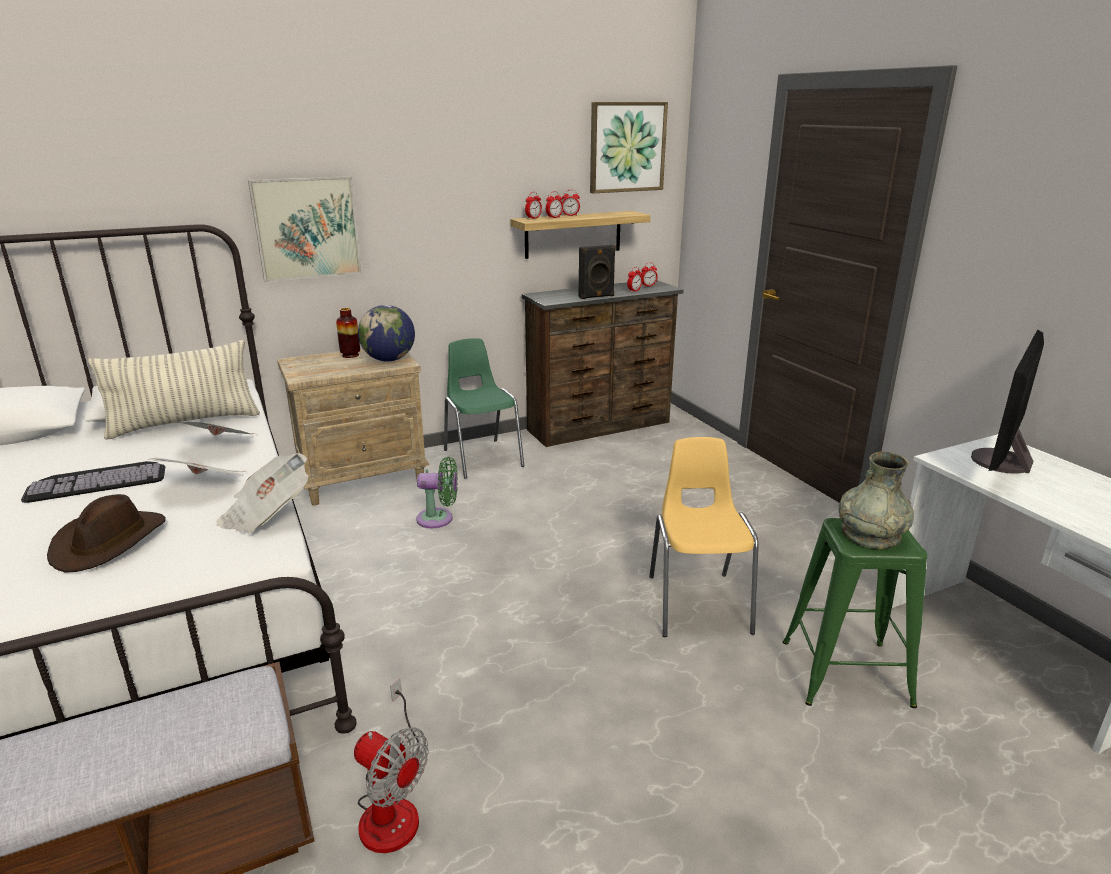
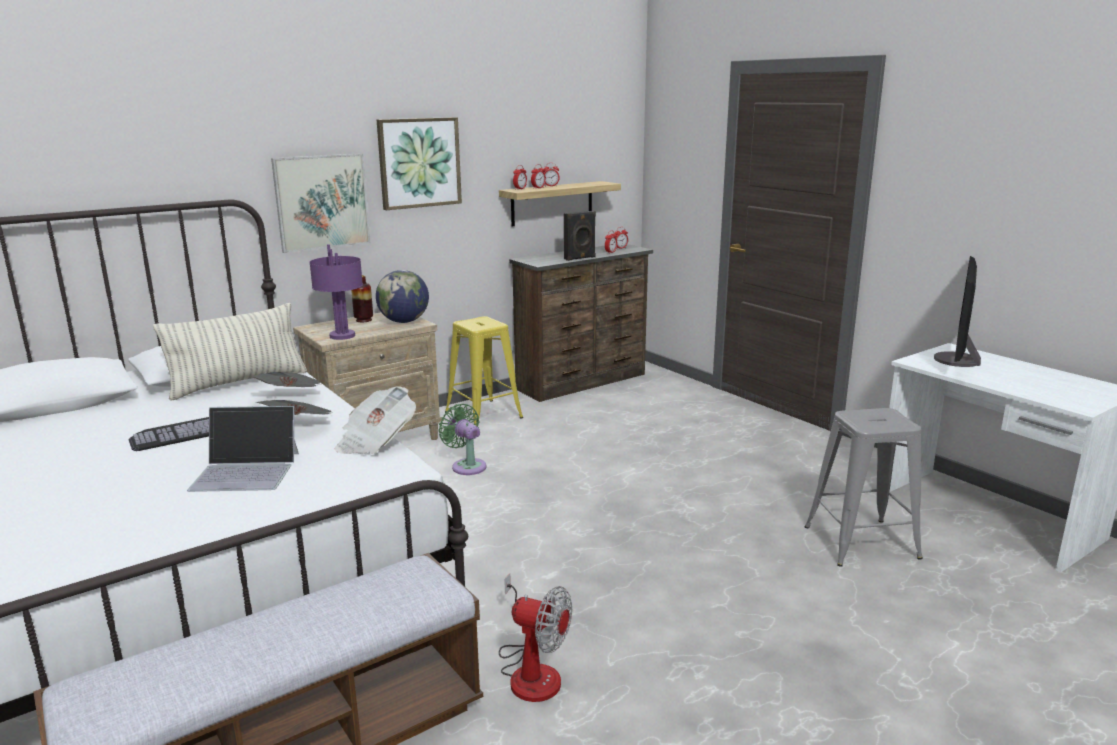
camera: 10 degrees left, 5 degrees down
(109, 542) = (246, 471): brown hat -> laptop
(317, 373) = (343, 335): none -> purple table lamp
(439, 519) = (467, 466): green fan -> green fan turned 120 degrees counterclockwise
(482, 458) = (483, 415): green chair -> yellow stool
(627, 147) = (595, 124): picture -> picture (419, 162)
(698, 603) = (725, 507): yellow chair -> none
(845, 673) = (861, 542): green stool -> grey stool
(870, 534) = (874, 418): grey vase -> none

